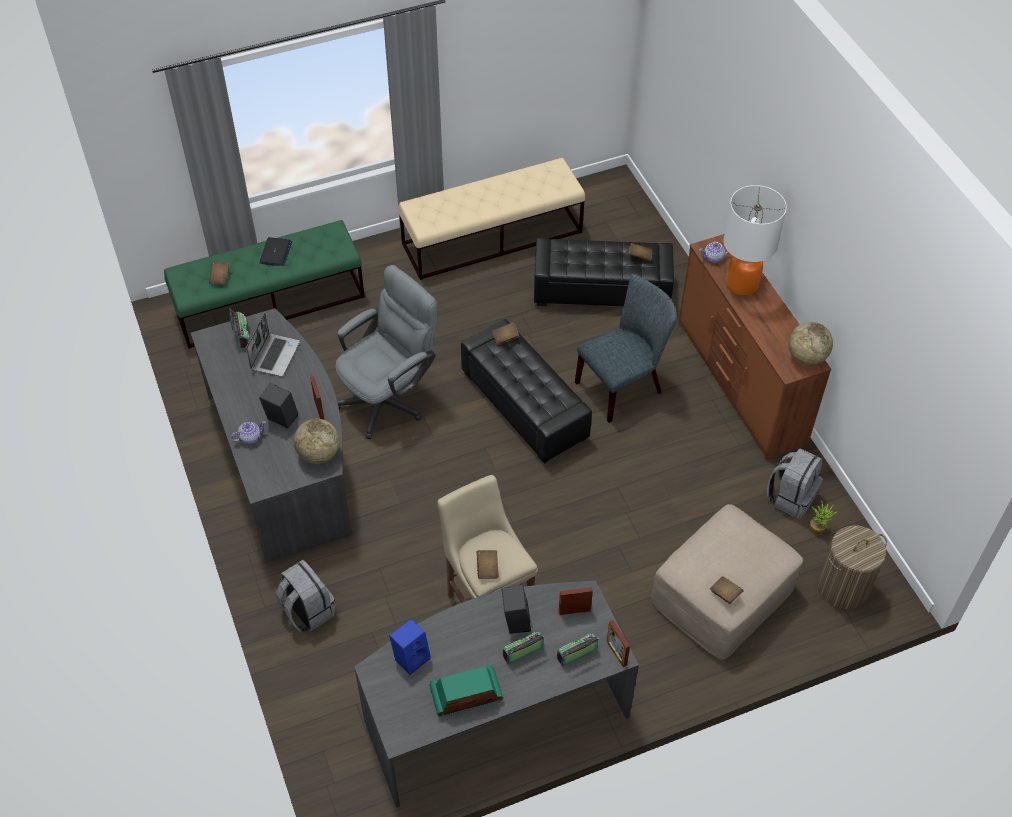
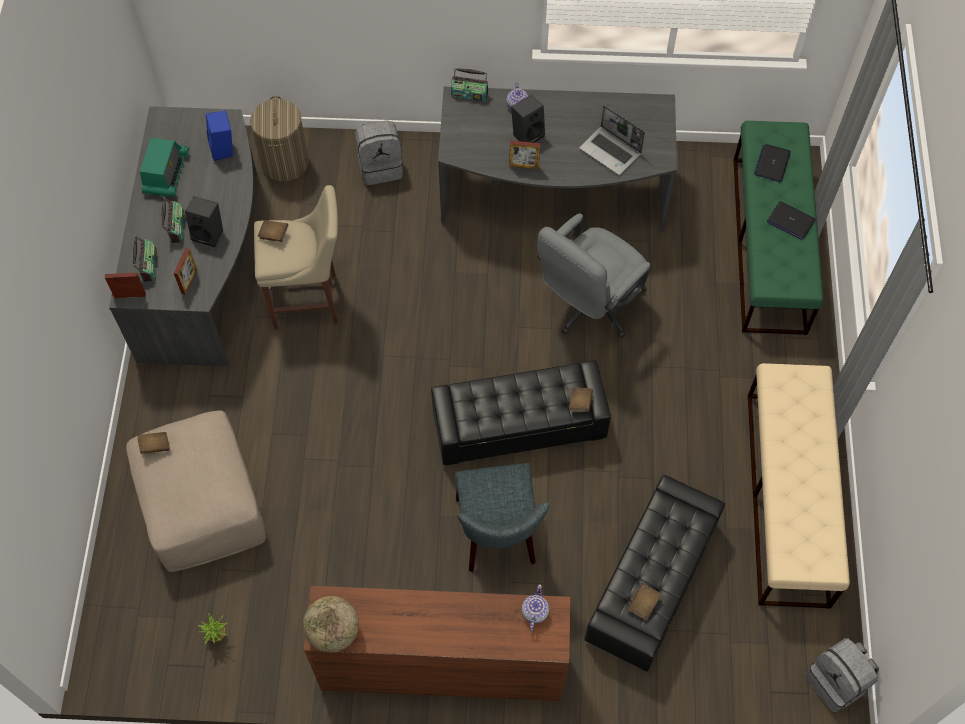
camera: 115 degrees right, 10 degrees up
(220, 277) = (772, 163): brown book -> laptop
(242, 336) = (650, 132): radio -> radio (469, 94)
(318, 454) = (470, 150): globe -> none
(389, 397) = (588, 307): grey office chair -> grey office chair turned 60 degrees clockwise
(742, 284) = (477, 622): table lamp -> none
(791, 497) = (268, 632): grey backpack -> grey backpack (837, 682)
(843, 587) = (141, 620): laundry basket -> laundry basket (284, 162)

